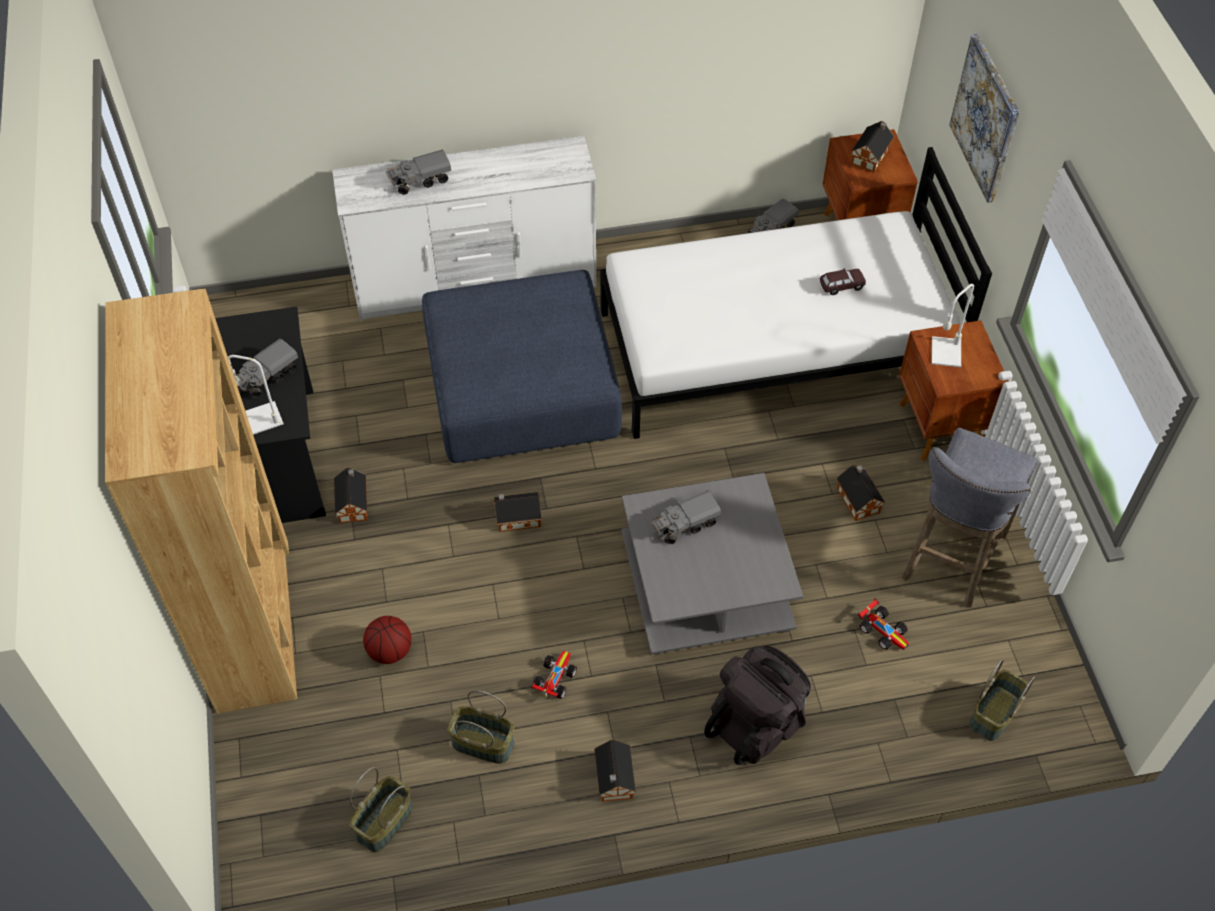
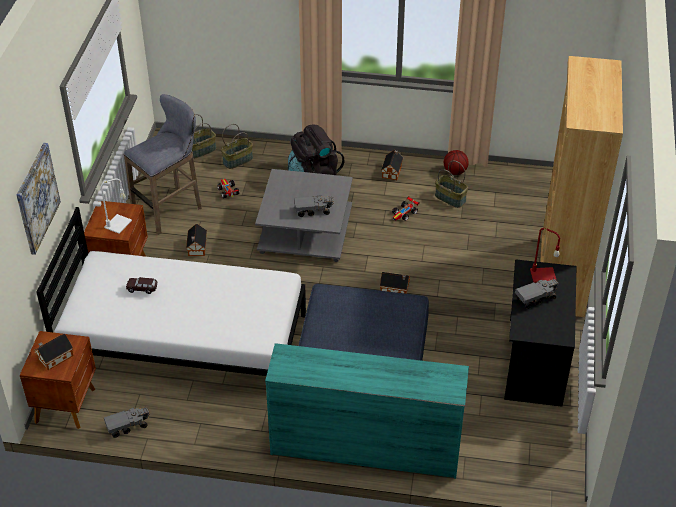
camera: 160 degrees left, 10 degrees down
(262, 418) = (542, 275): white table lamp -> red table lamp
(353, 503) = (491, 322): toy house -> none
(385, 823) = (506, 182): basket -> basket (237, 160)
(390, 651) = (487, 245): basketball -> basketball (455, 171)
(420, 181) = (401, 376): toy truck -> none
(476, 283) = (365, 447): white dresser -> turquoise dresser

